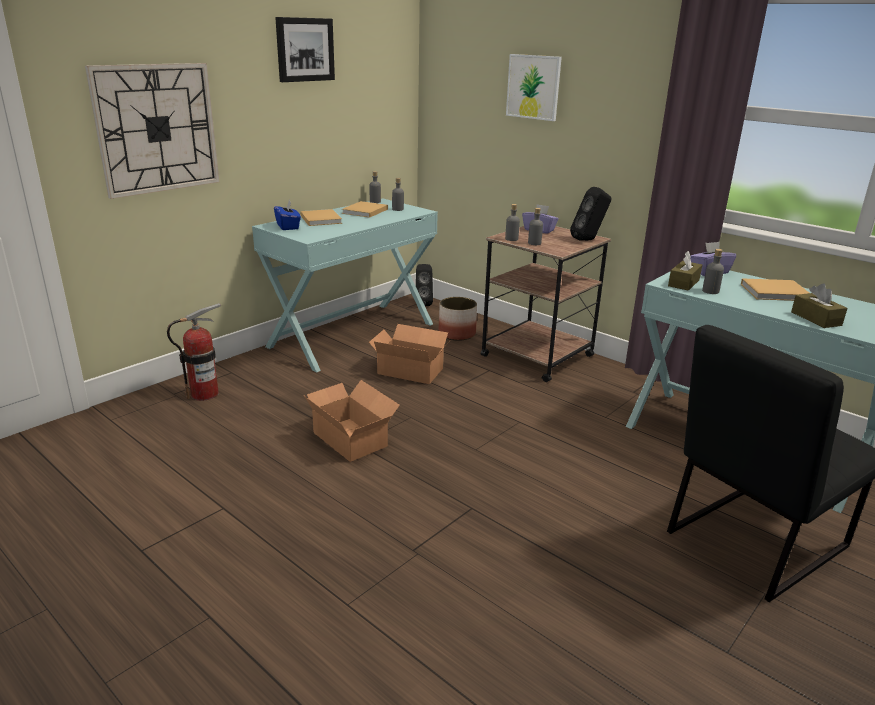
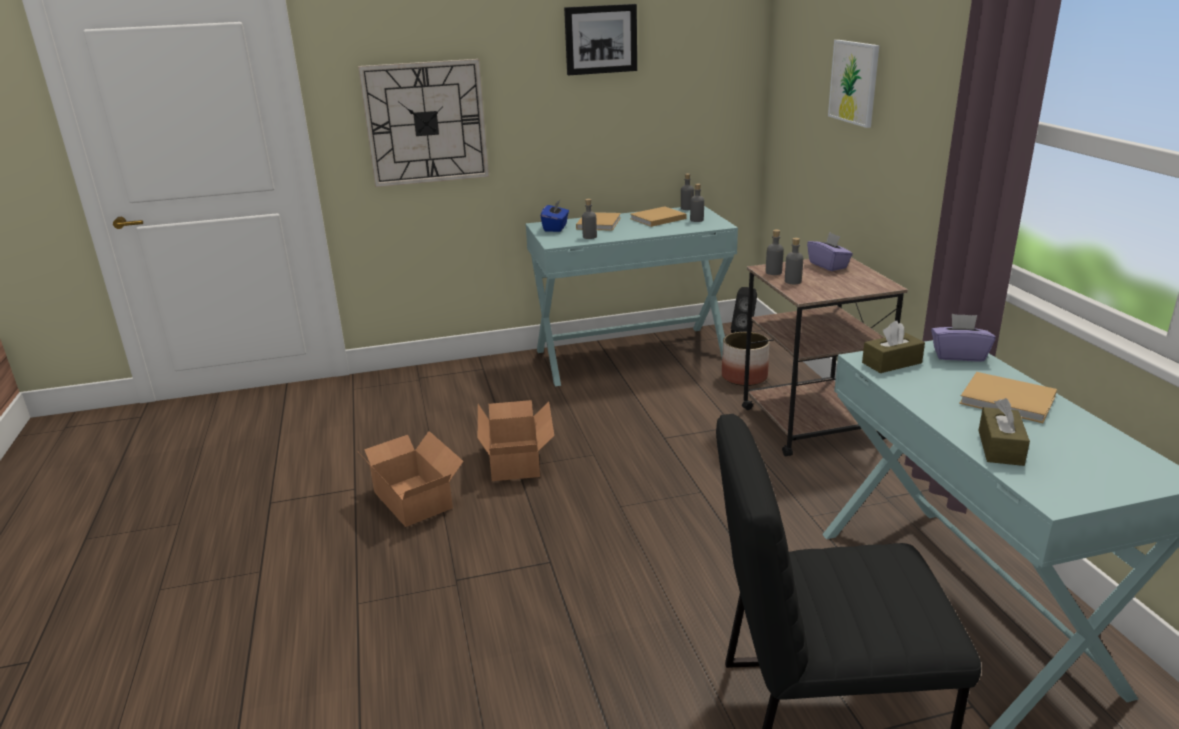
camera: 35 degrees right, 0 degrees up
(204, 394) = (441, 384): fire extinguisher -> none
(410, 370) = (648, 405): cardboard box -> cardboard box (415, 498)
(589, 240) = (873, 287): black speaker -> none
(710, 291) = (910, 380): grey bottle -> grey bottle (589, 237)

